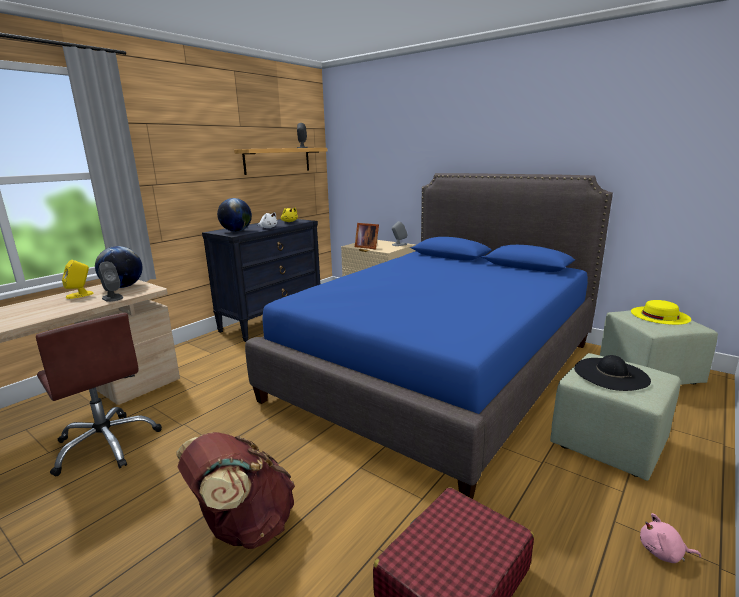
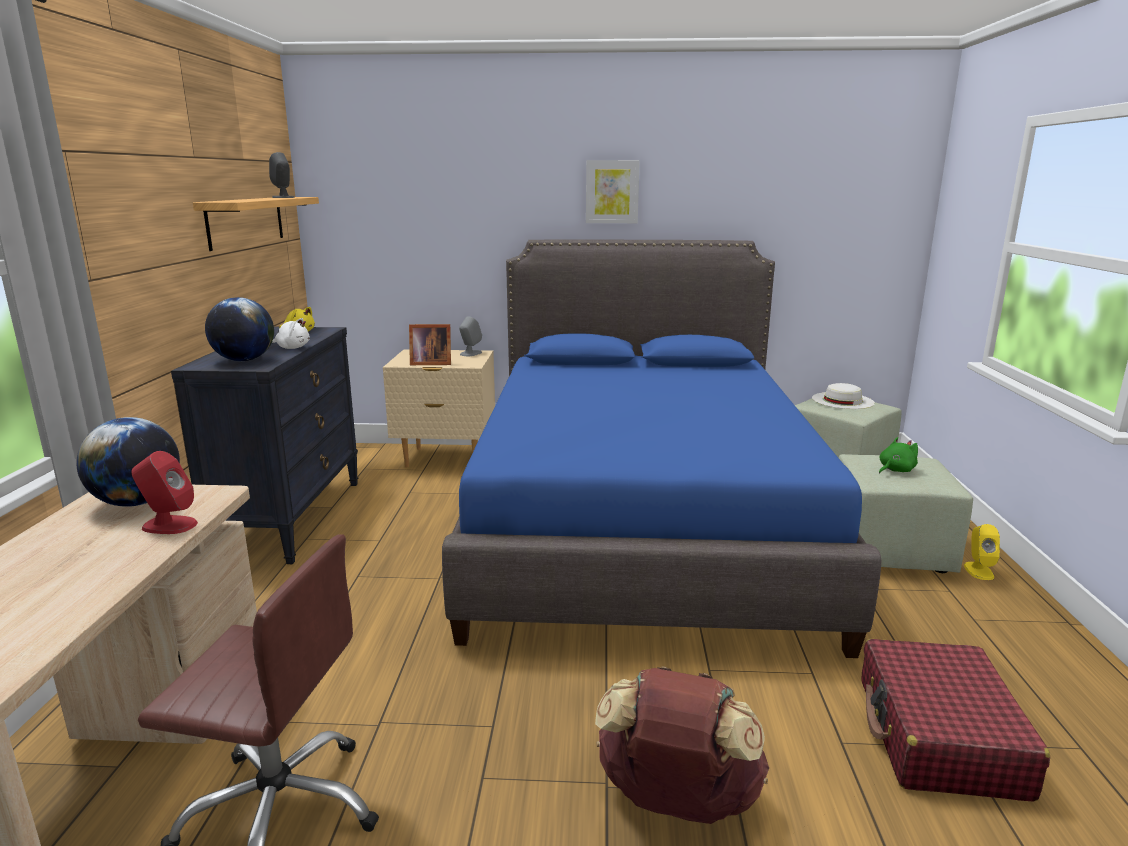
camera: 35 degrees left, 0 degrees up
(80, 295) = (68, 538): yellow speaker -> yellow speaker (978, 571)
(112, 297) = (169, 525): grey speaker -> red speaker
(493, 139) = (612, 192): none -> picture
(611, 374) = (895, 470): black hat -> green plush toy
(660, 315) = (842, 400): yellow hat -> white hat
(663, 553) = (1030, 629): pink plush toy -> none

